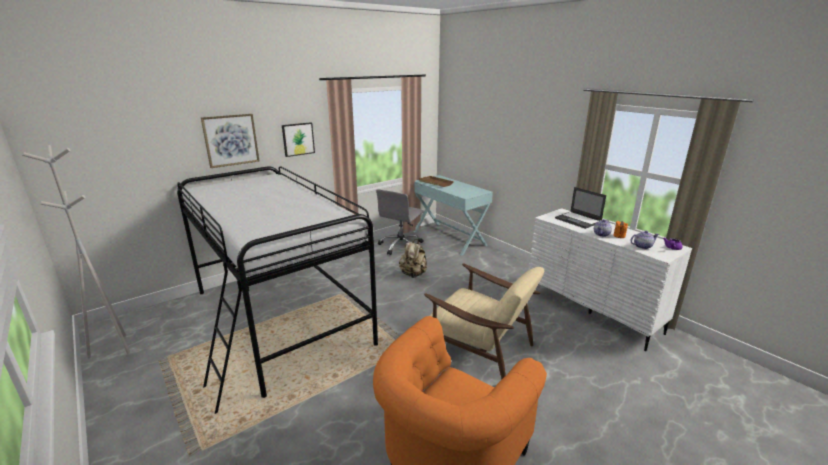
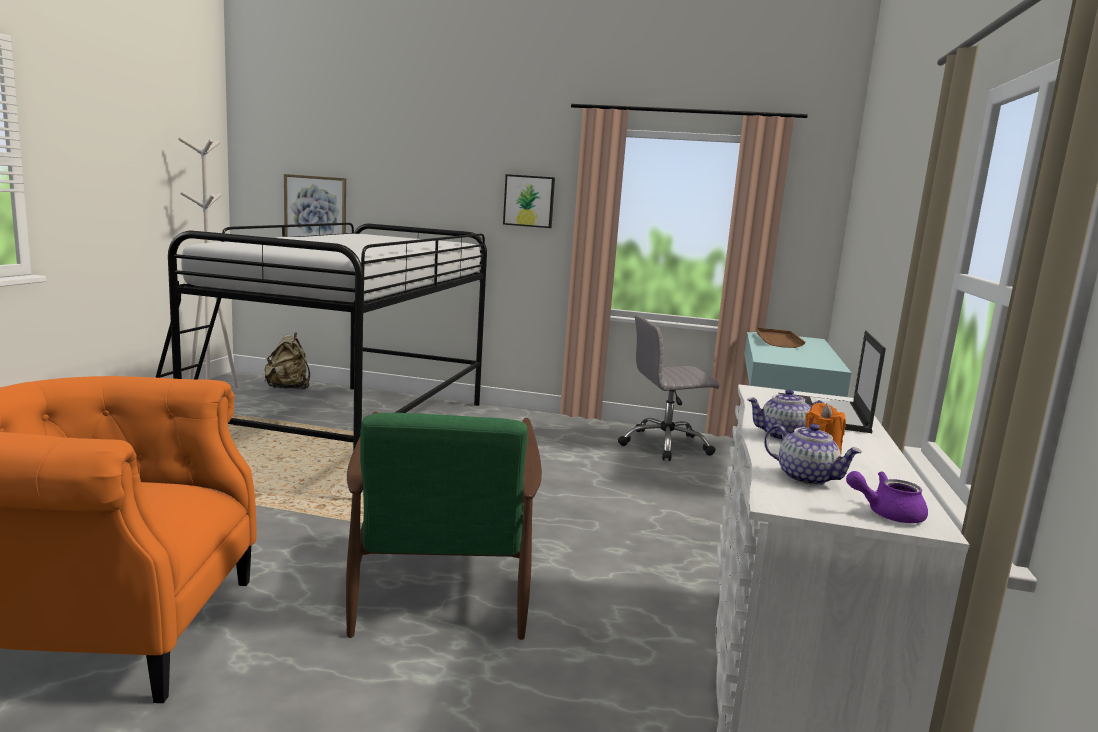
camera: 50 degrees right, 10 degrees down
(231, 140) = (432, 184): picture -> picture (315, 210)
(413, 274) = (593, 475): beige backpack -> beige backpack (288, 389)
(480, 349) = (441, 585): beige armchair -> green armchair

